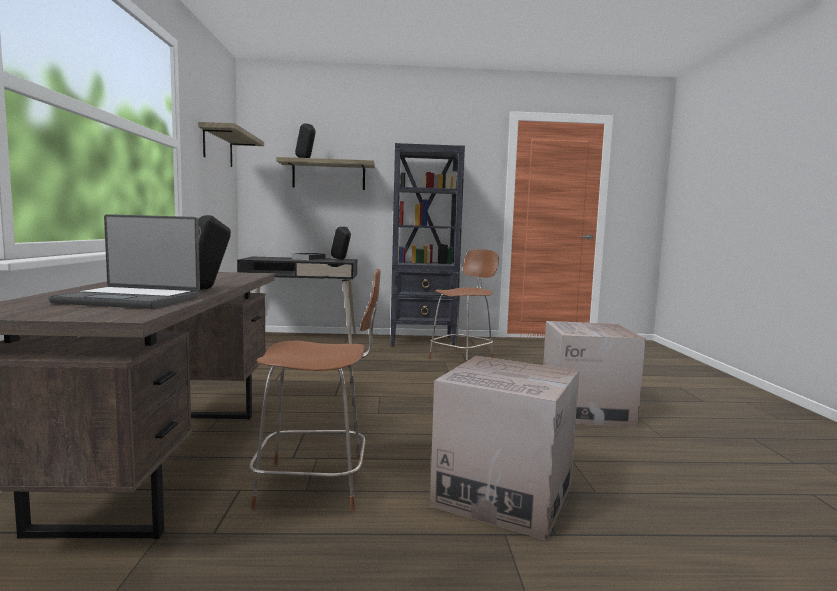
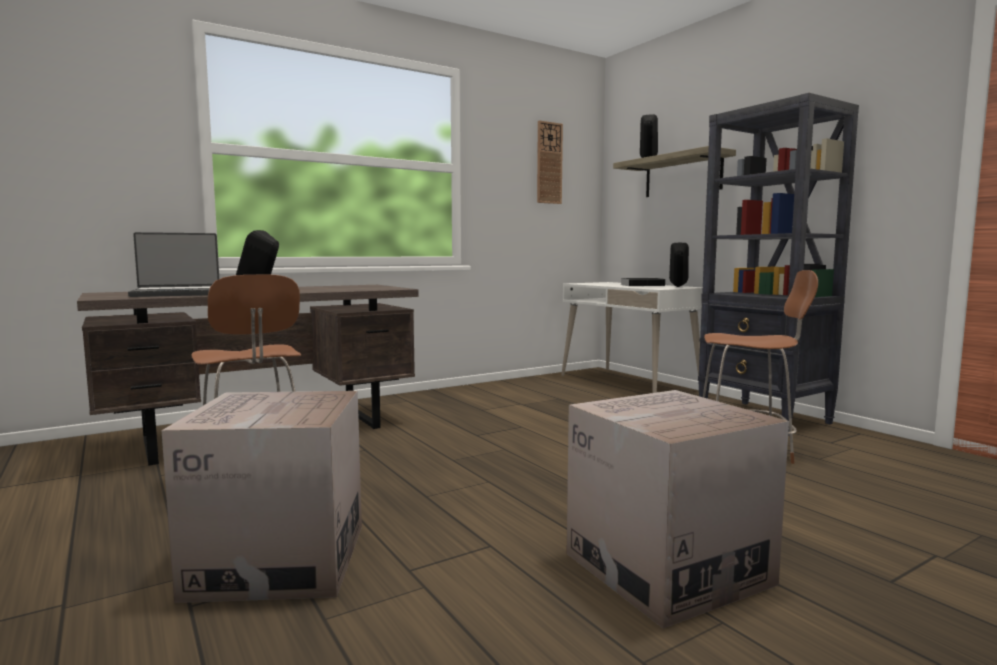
camera: 60 degrees right, 0 degrees up
(131, 300) = (177, 294): laptop -> laptop turned 90 degrees counterclockwise
(218, 147) = (549, 163): shelf -> wall clock
(300, 338) = (628, 383): black desk -> white desk

